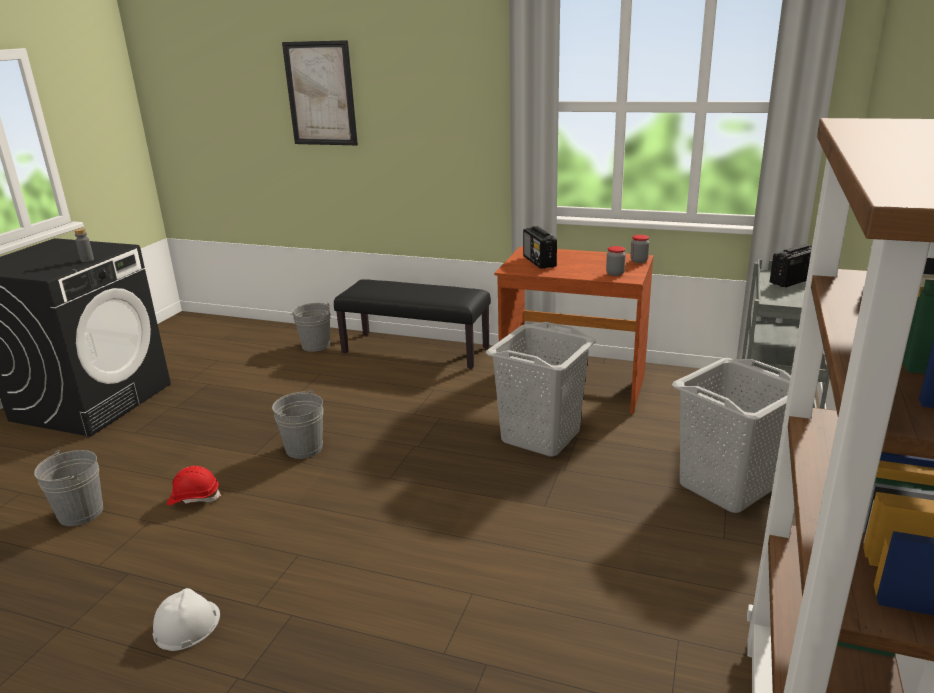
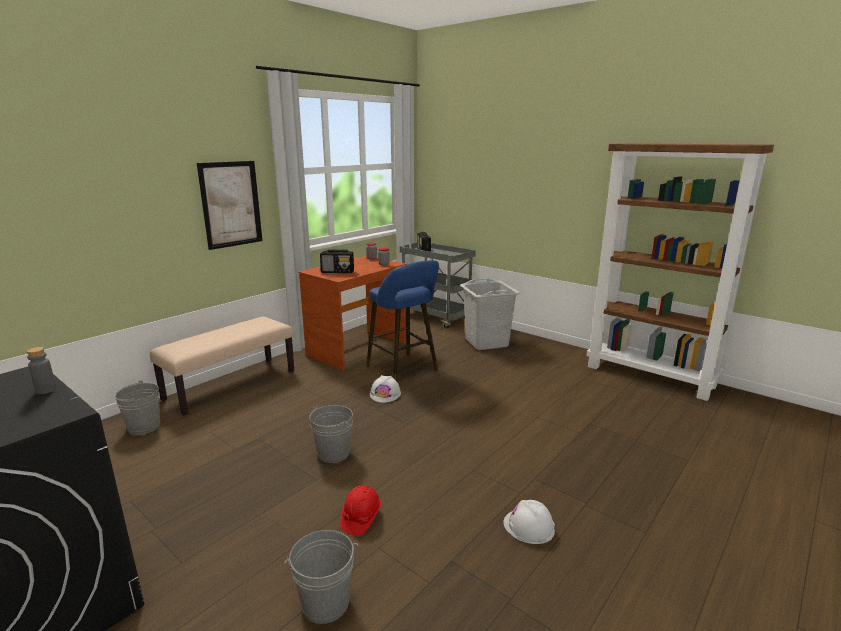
camera: 70 degrees left, 5 degrees down
(320, 94) = (86, 172): picture -> picture (231, 204)
(416, 350) = (231, 384): black bench -> beige bench
(457, 442) = (385, 394): none -> white hard hat
(540, 436) = (404, 370): grey laundry basket -> blue stool

